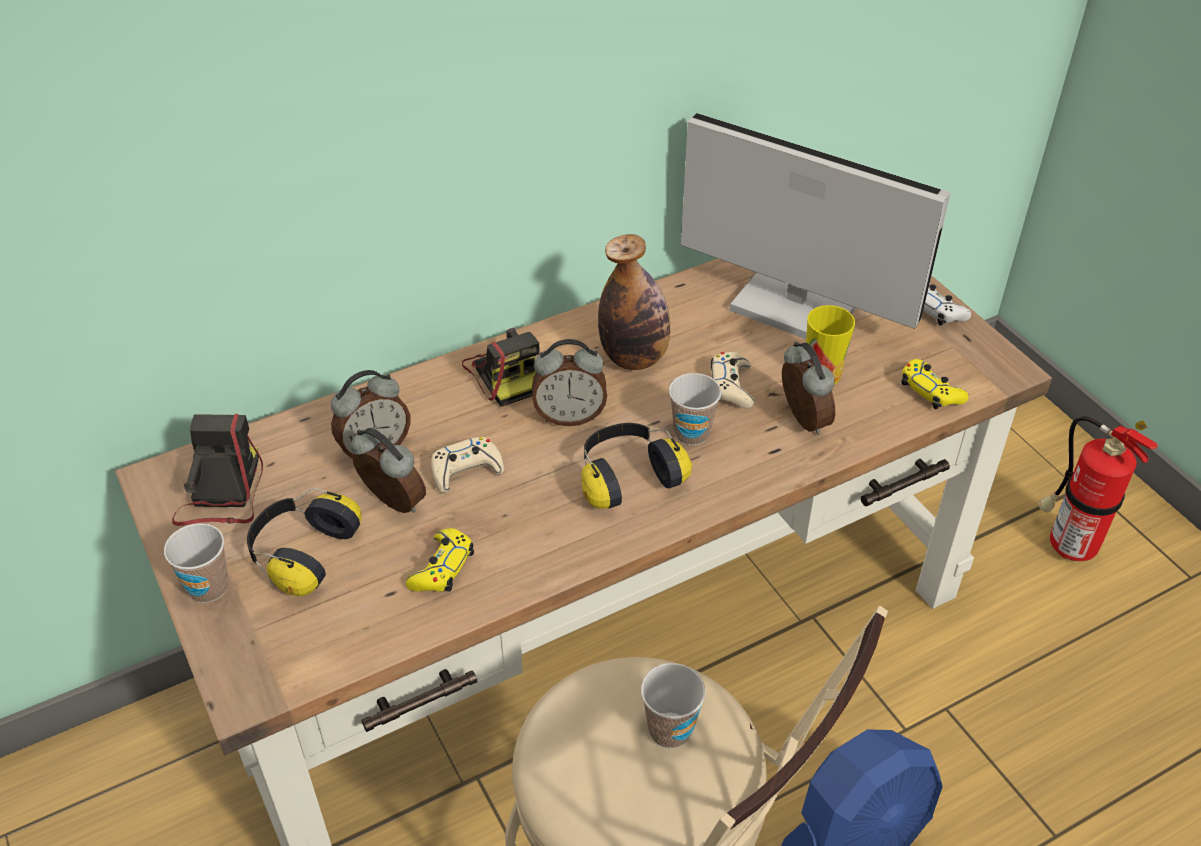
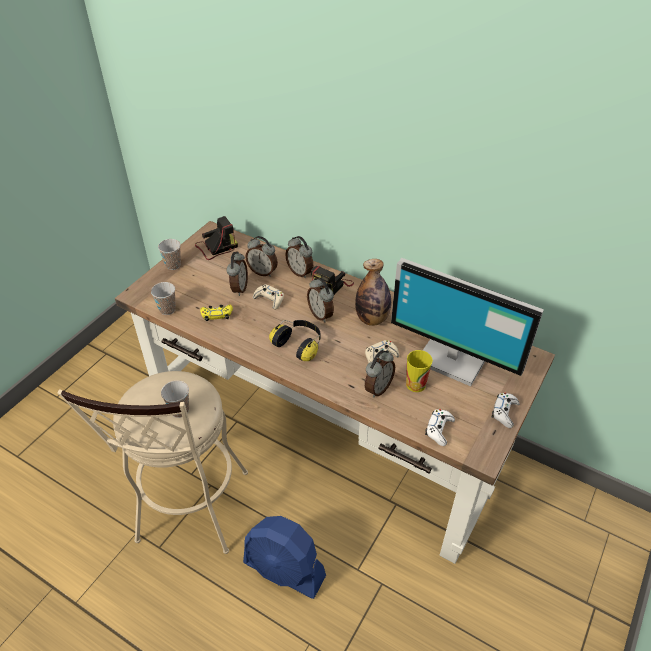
camera: 60 degrees right, 0 degrees up
(302, 554) = (201, 278): headphones -> none
(427, 396) = (300, 272): none -> alarm clock
(692, 433) = (340, 355): cup -> cup (167, 309)
(792, 309) = (453, 358): monitor -> monitor turned 120 degrees clockwise
(931, 391) = (439, 429): yellow game controller -> white game controller
(1066, 544) = (537, 609): fire extinguisher -> none

